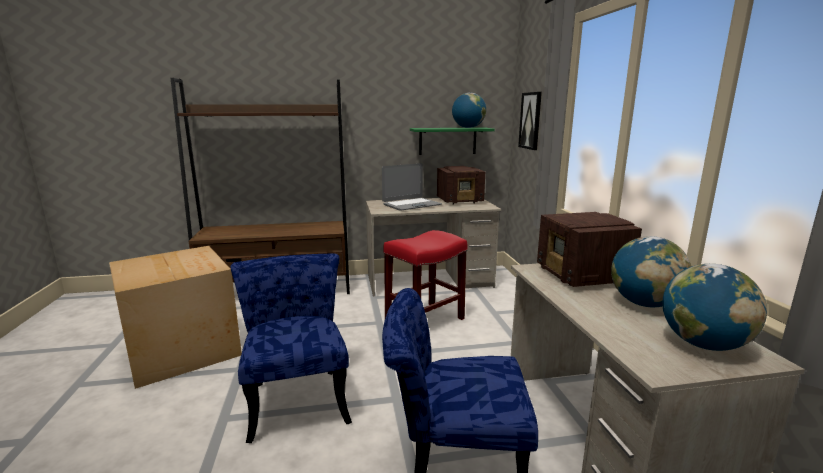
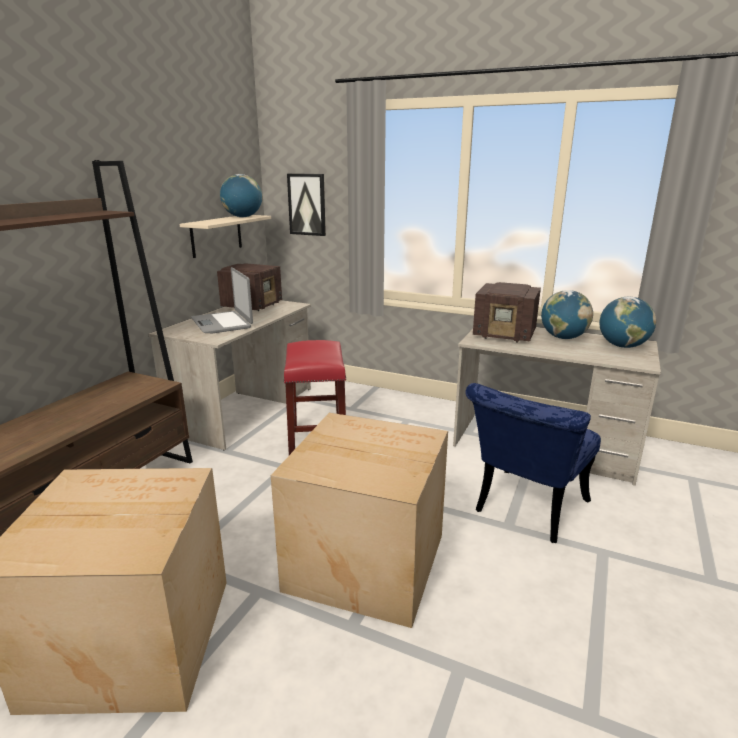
camera: 55 degrees left, 5 degrees up
(298, 397) = (365, 560): blue chair -> cardboard box
(411, 205) = (222, 323): laptop -> laptop turned 150 degrees clockwise
(447, 141) = (216, 235): green shelf -> beige shelf

